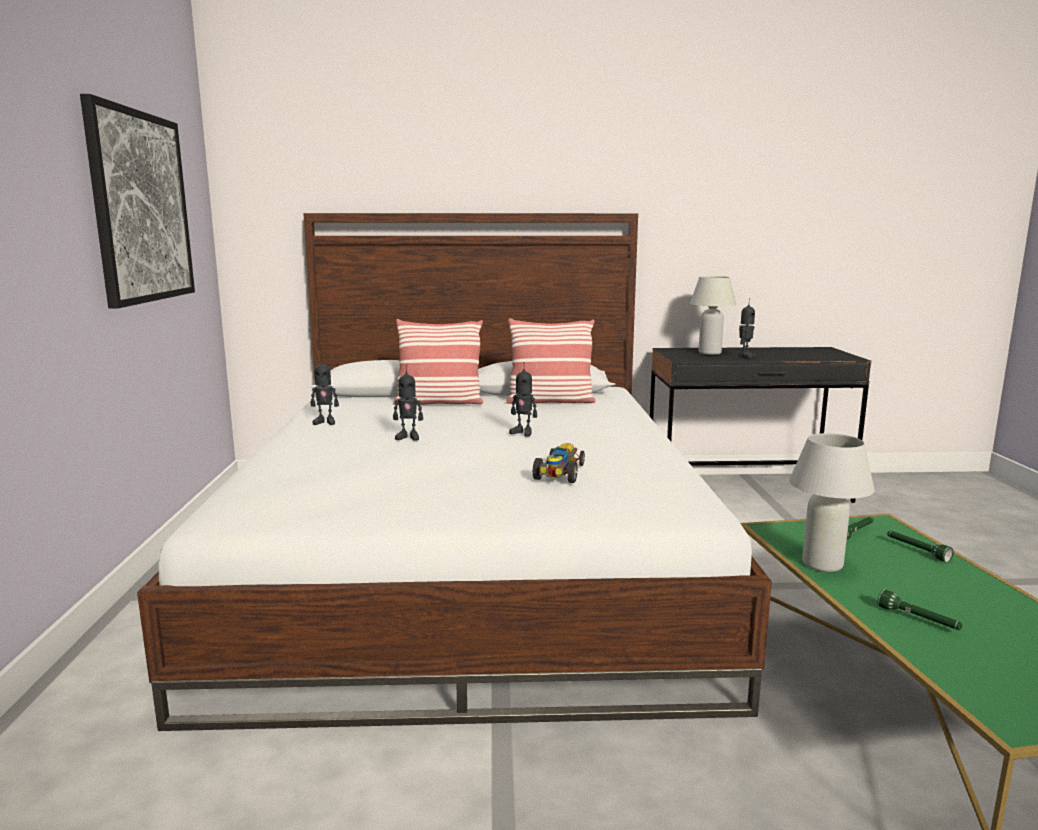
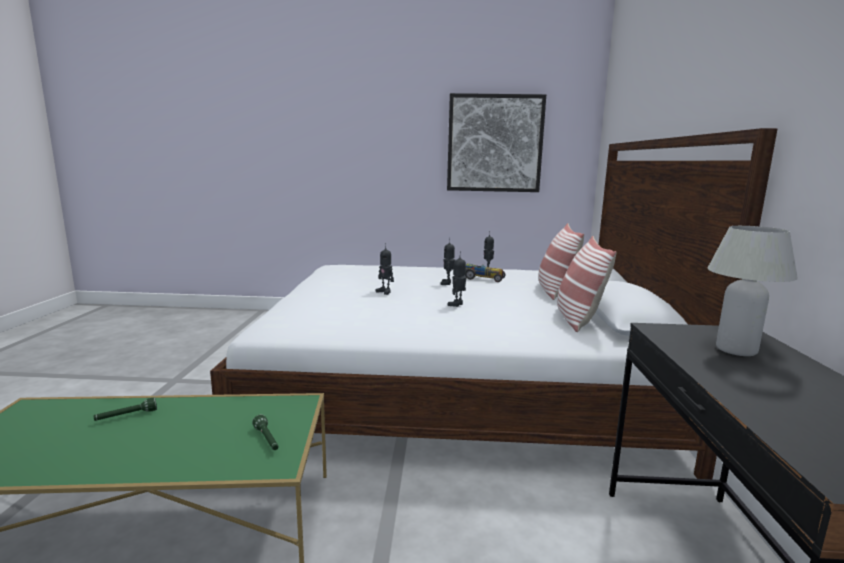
camera: 95 degrees right, 0 degrees up
(559, 474) = (358, 307): toy car -> toy car (482, 278)
(745, 357) = (723, 367): toy robot -> toy robot (385, 292)
(822, 564) = (228, 406): white table lamp -> none
(916, 551) = (207, 460): green flashlight -> none

